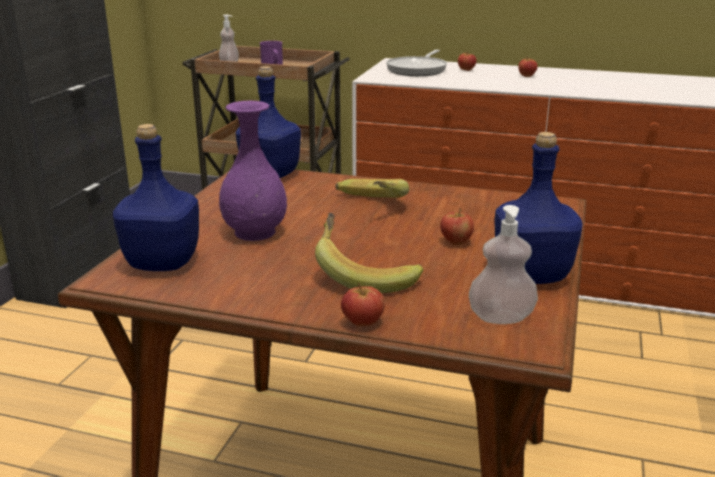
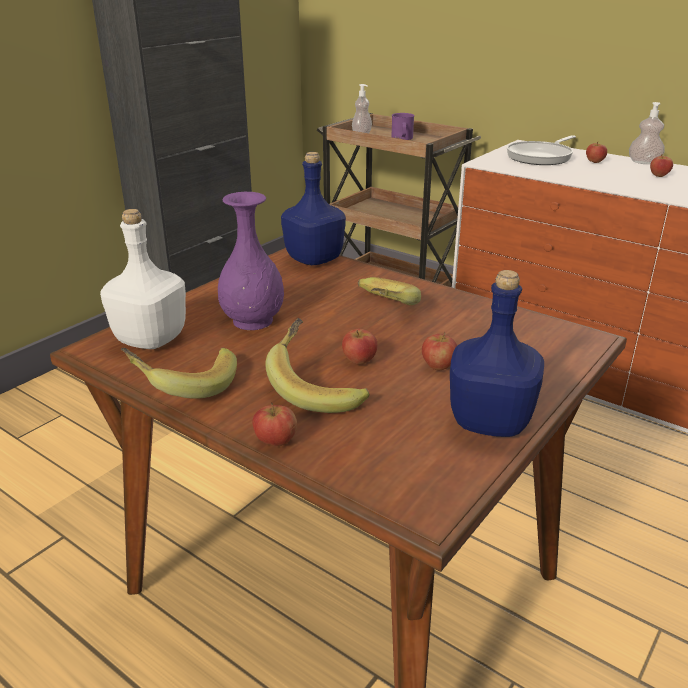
camera: 20 degrees right, 5 degrees up
(163, 262) = (151, 338): blue bottle -> white bottle
(234, 295) = (184, 385): none -> banana
(384, 248) = (359, 360): none -> apple
(501, 317) = (417, 466): soap dispenser -> soap dispenser (643, 162)

